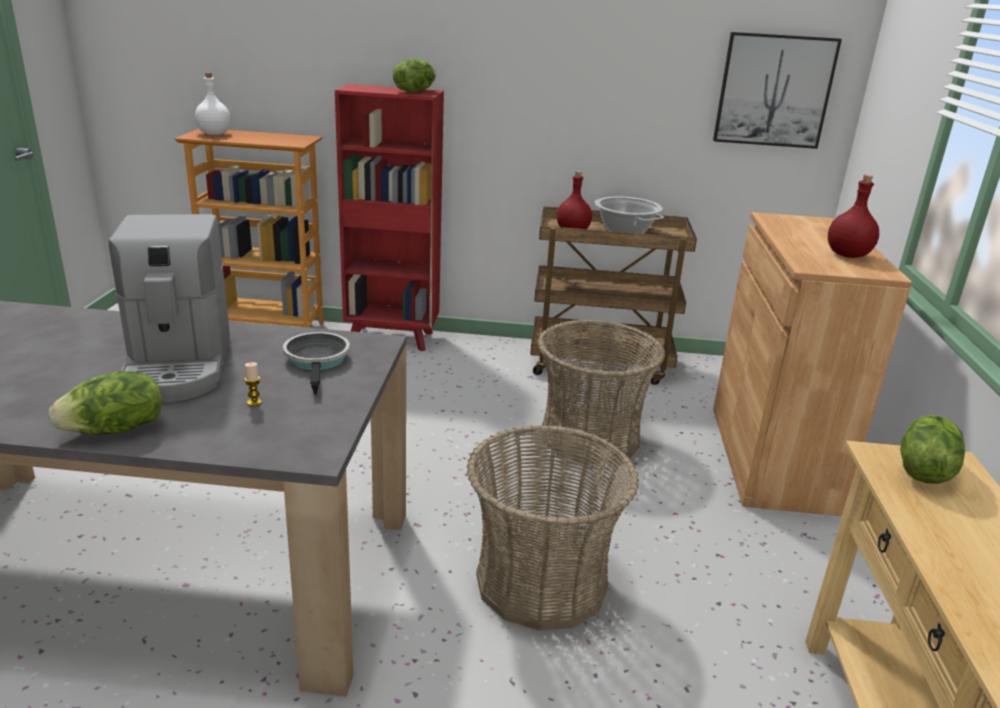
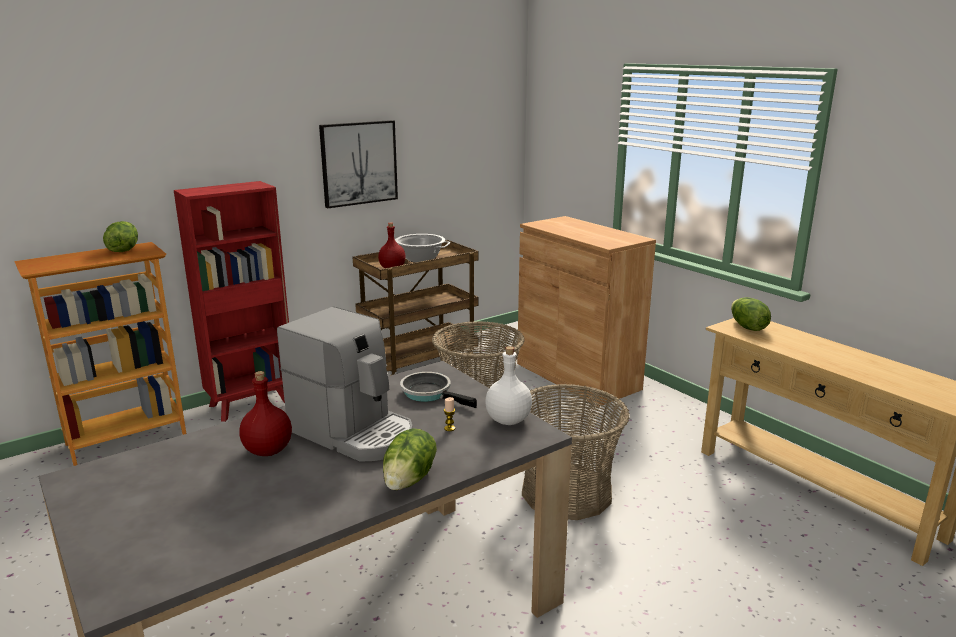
camera: 40 degrees left, 5 degrees down
(214, 134) = (49, 263): white bottle -> white bottle (508, 421)
(414, 91) = (247, 185): lettuce -> lettuce (123, 250)
(774, 90) = (479, 143): picture -> picture (358, 163)
(848, 255) = (609, 234): red bottle -> red bottle (269, 450)

